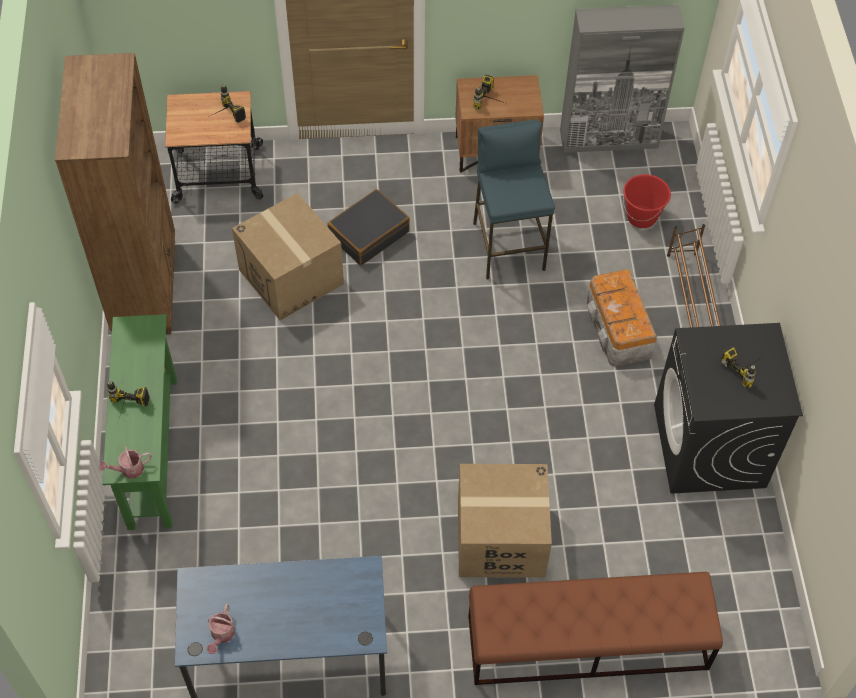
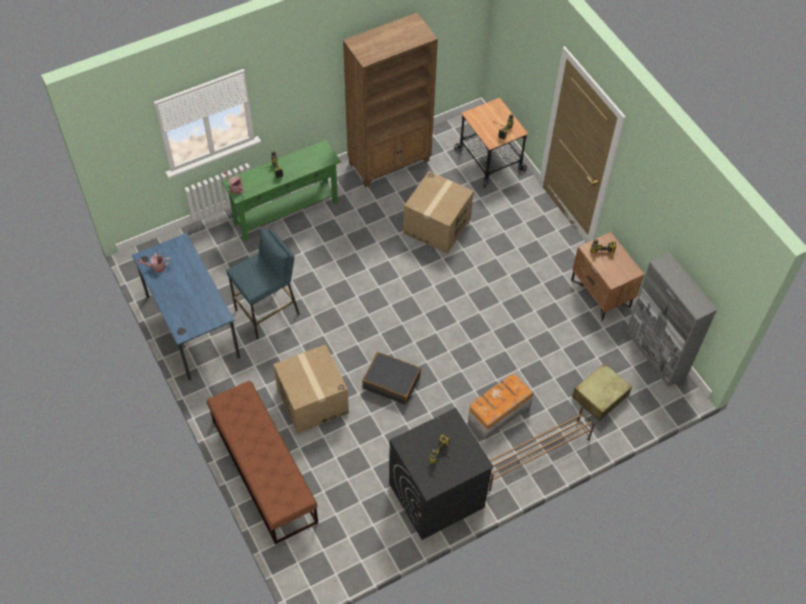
camera: 65 degrees right, 0 degrees up
(368, 234) = (492, 251): black suitcase -> black suitcase (391, 382)
(508, 246) = (528, 328): blue stool -> blue stool (268, 312)
(641, 217) = (600, 396): red bucket -> beige suitcase

